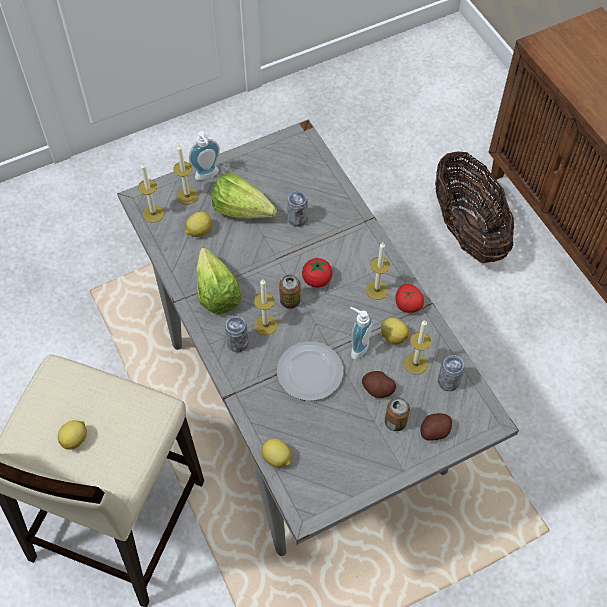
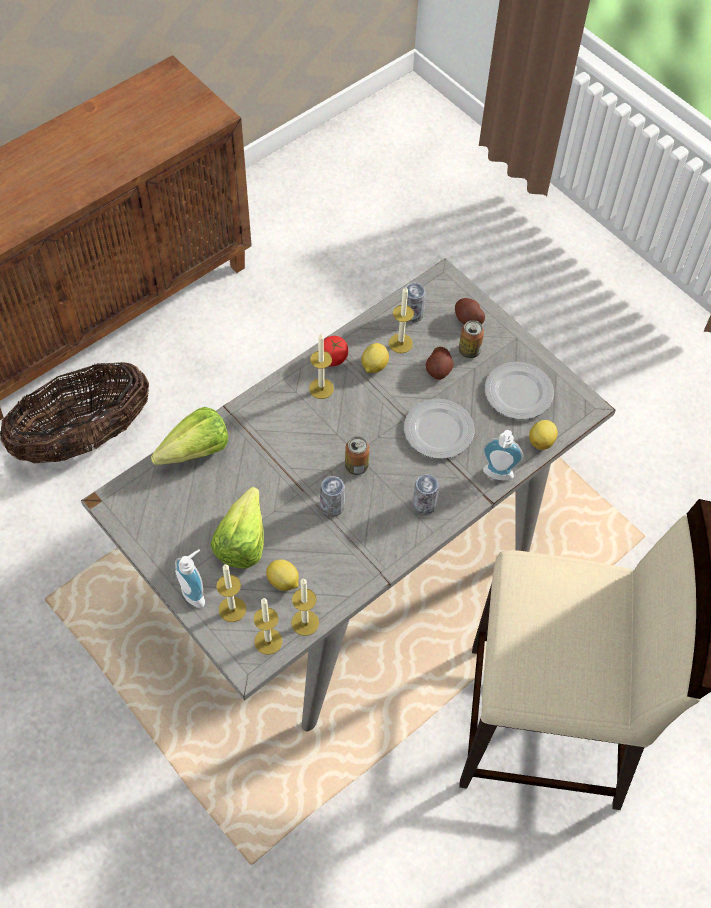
camera: 105 degrees left, 0 degrees up
(75, 439) = (586, 637): lemon -> none
(216, 288) = (359, 543): lettuce -> lettuce (189, 453)
(265, 325) = (393, 483): candle -> candle (305, 622)
(297, 219) = (243, 480): can -> can (332, 506)
(316, 280) = (322, 446): tomato -> none
(335, 452) = (518, 393): none -> plate
(357, 347) = (395, 395): soap dispenser -> soap dispenser (497, 476)

